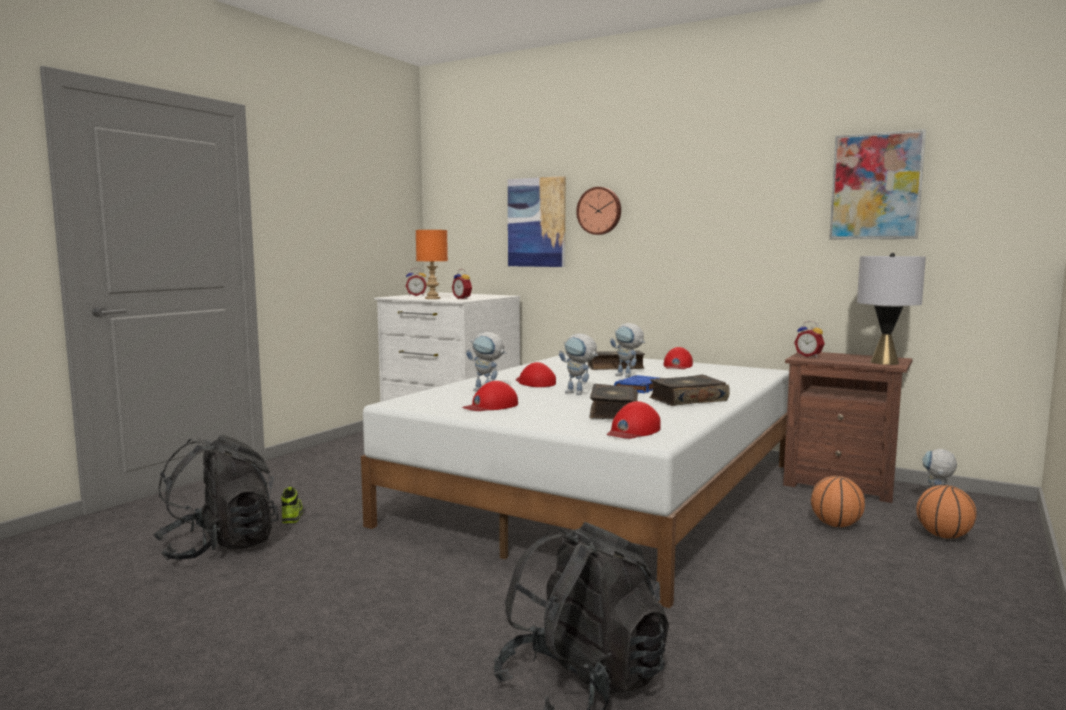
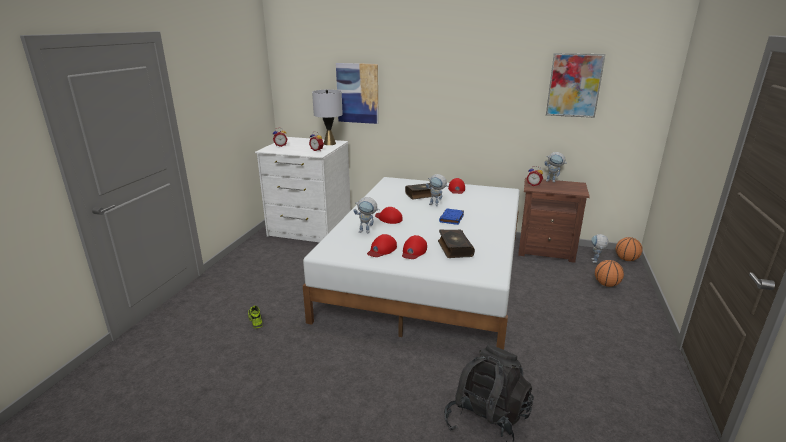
camera: 15 degrees left, 15 degrees up
(219, 547) = (226, 355): black backpack -> none
(433, 298) = (297, 152): orange table lamp -> none
(579, 393) = (422, 229): toy robot -> toy robot (553, 181)
(599, 211) = (402, 88): wall clock -> none
(632, 431) = (477, 268): red cap -> red cap (413, 251)
(687, 400) = (485, 229): book -> none
(836, 525) = (555, 284): basketball -> basketball (626, 259)
(884, 362) = (575, 189): grey table lamp -> grey table lamp (329, 143)

